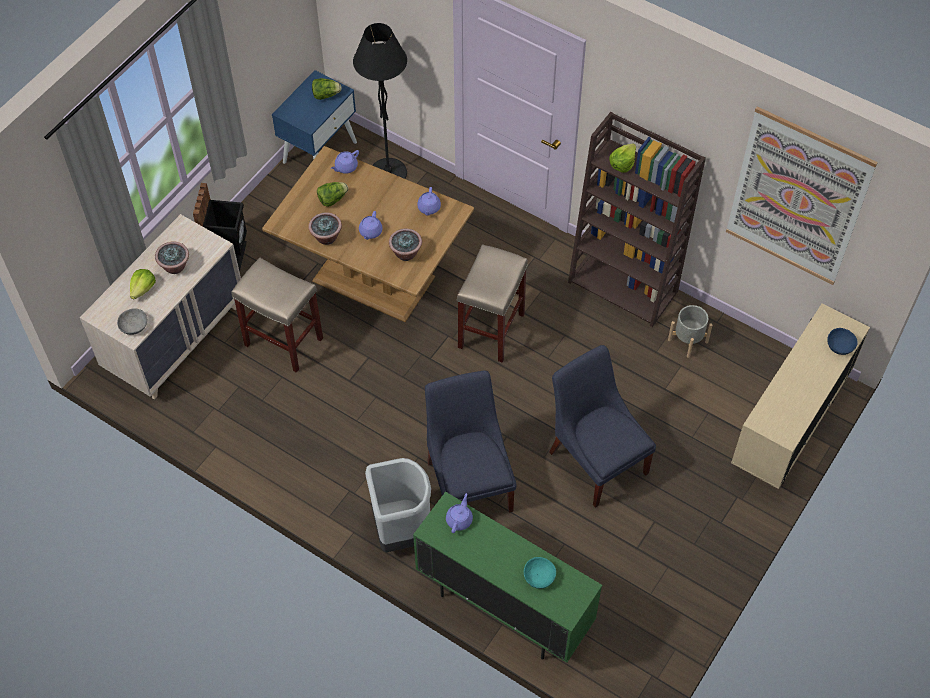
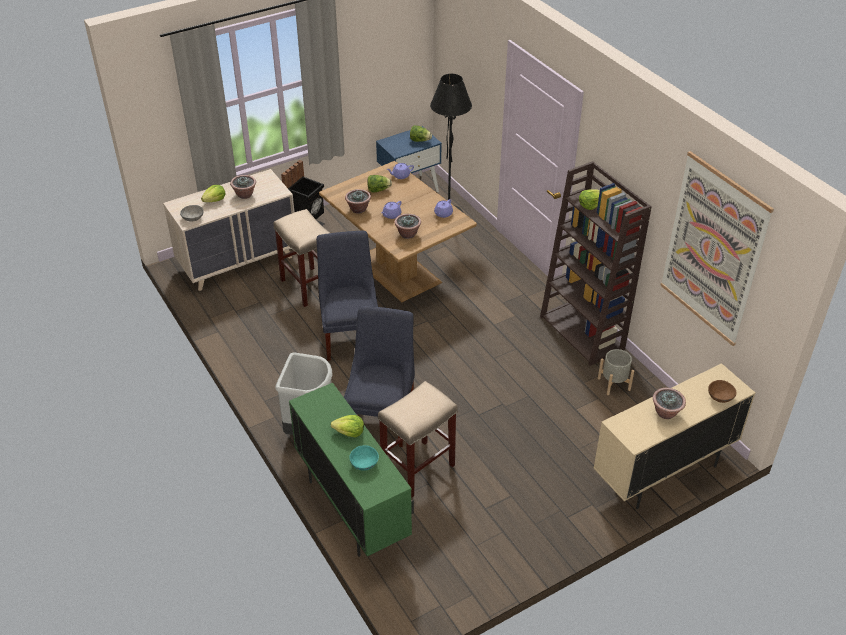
camera: 25 degrees right, 15 degrees down
(459, 519) = (330, 403): purple teapot -> none
(491, 331) = (461, 328): beige stool -> beige stool (417, 469)
(501, 546) = (349, 432): none -> lettuce
(596, 458) = (490, 436): blue chair -> blue chair (351, 334)
(798, 388) = (666, 413): none -> potted plant
(839, 346) = (720, 396): blue bowl -> brown bowl

